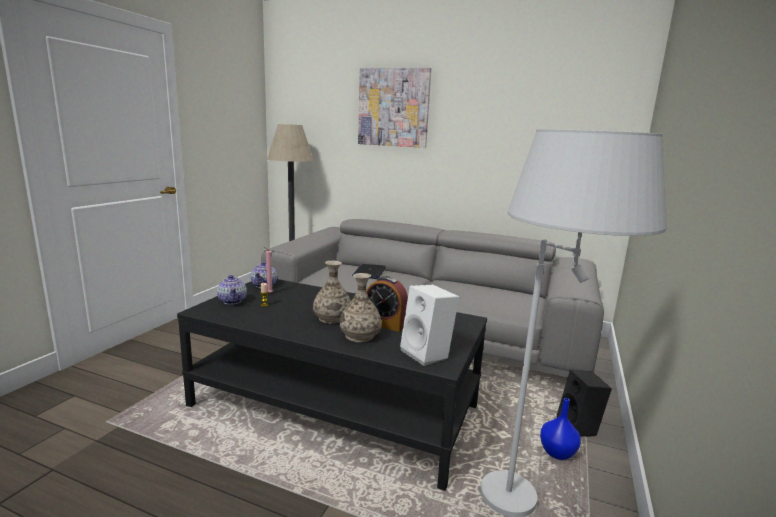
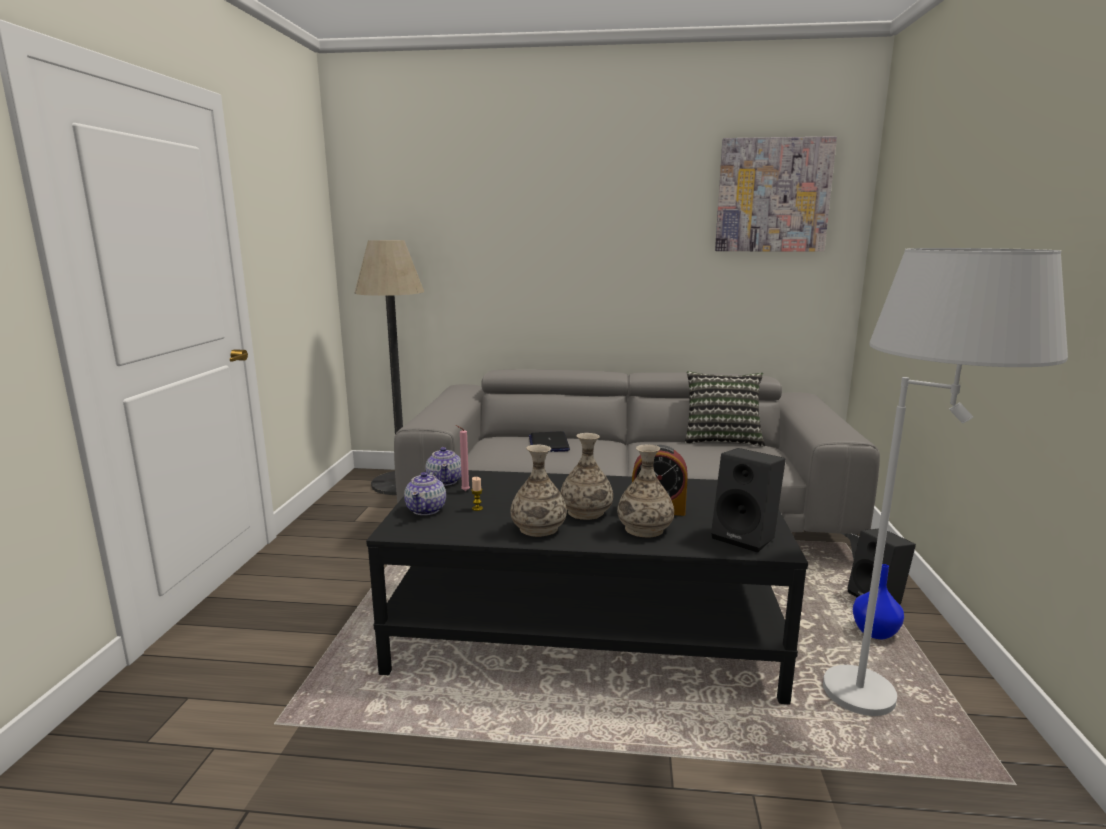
camera: 15 degrees left, 0 degrees up
(232, 301) = (426, 509): teapot -> teapot turned 45 degrees clockwise
(288, 323) = (539, 528): none -> vase
(393, 107) = (538, 210): picture -> picture (773, 195)
(428, 354) = (746, 537): white speaker -> black speaker
(500, 286) = (721, 439): none -> pillow

